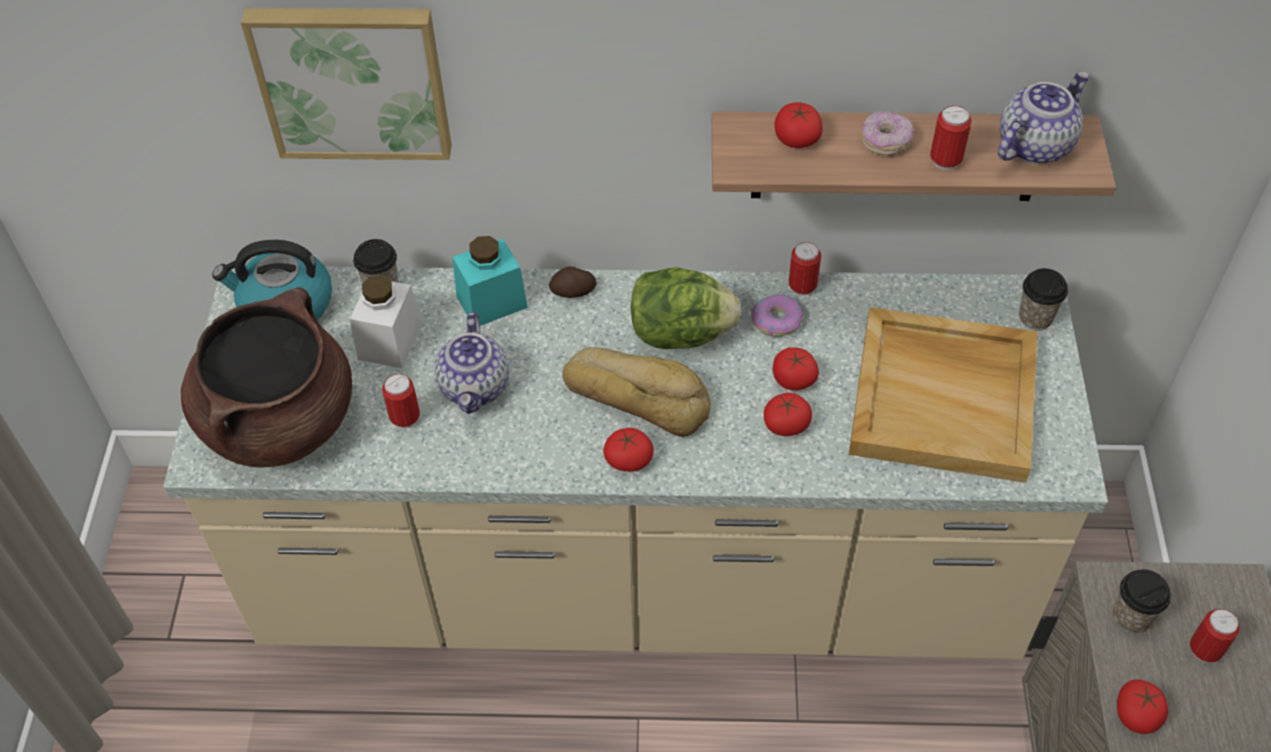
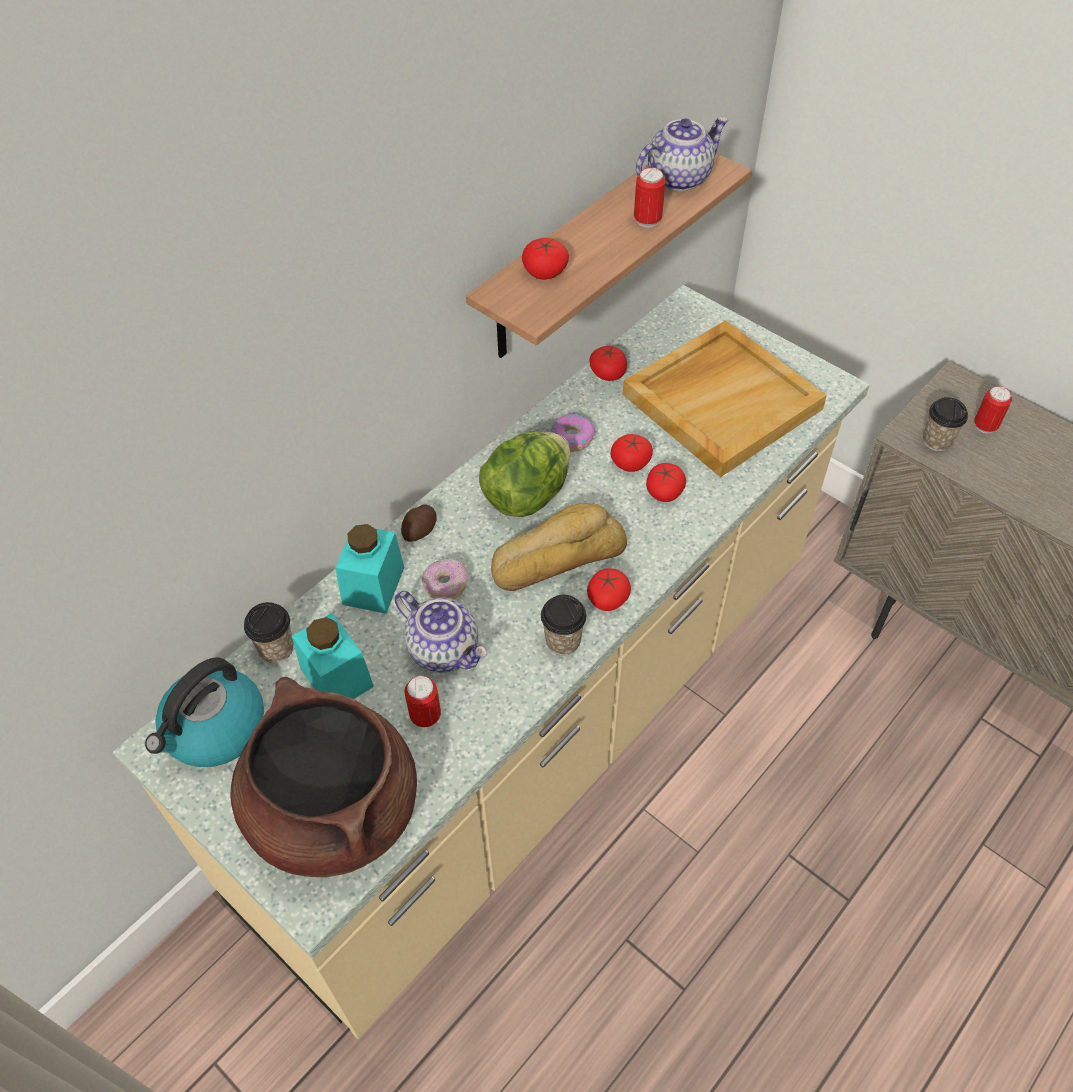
camera: 50 degrees left, 0 degrees up
(353, 79) = (186, 461): picture -> none
(389, 341) = (337, 677): white jar -> turquoise jar
(802, 287) = (558, 405): can -> none
(885, 142) = (598, 235): donut -> donut (445, 585)
(1034, 145) = (678, 177): teapot -> teapot turned 60 degrees clockwise
(1035, 318) = (703, 318): cup -> cup (563, 641)
(1137, 714) = (1005, 486): tomato -> tomato (608, 373)

